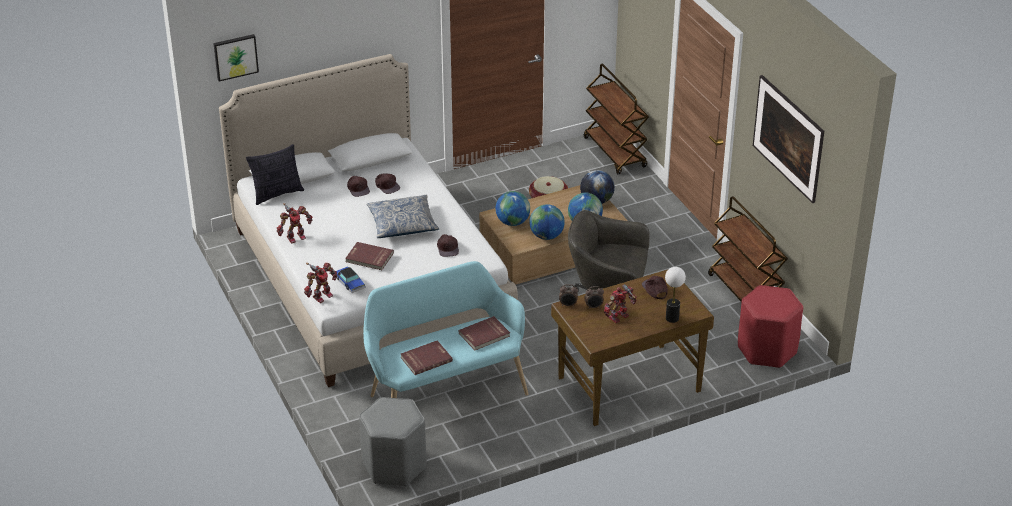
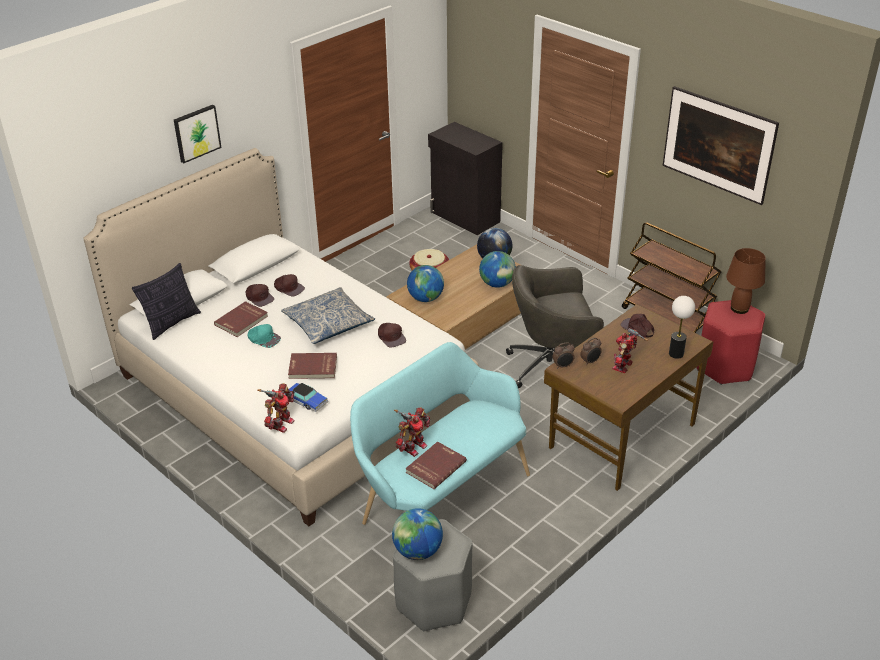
camera: 20 degrees left, 0 degrees up
(235, 56) = (92, 175): picture -> picture (196, 133)
(295, 237) = (216, 364): toy robot -> toy robot (413, 447)
(343, 224) = (263, 338): none -> turquoise cap
(484, 335) = (482, 422): red book -> red book (242, 321)
(546, 236) = (467, 304): globe -> globe (417, 551)
(615, 153) = (465, 217): brown cart -> black cabinet
(781, 297) = (739, 309): none -> brown table lamp

